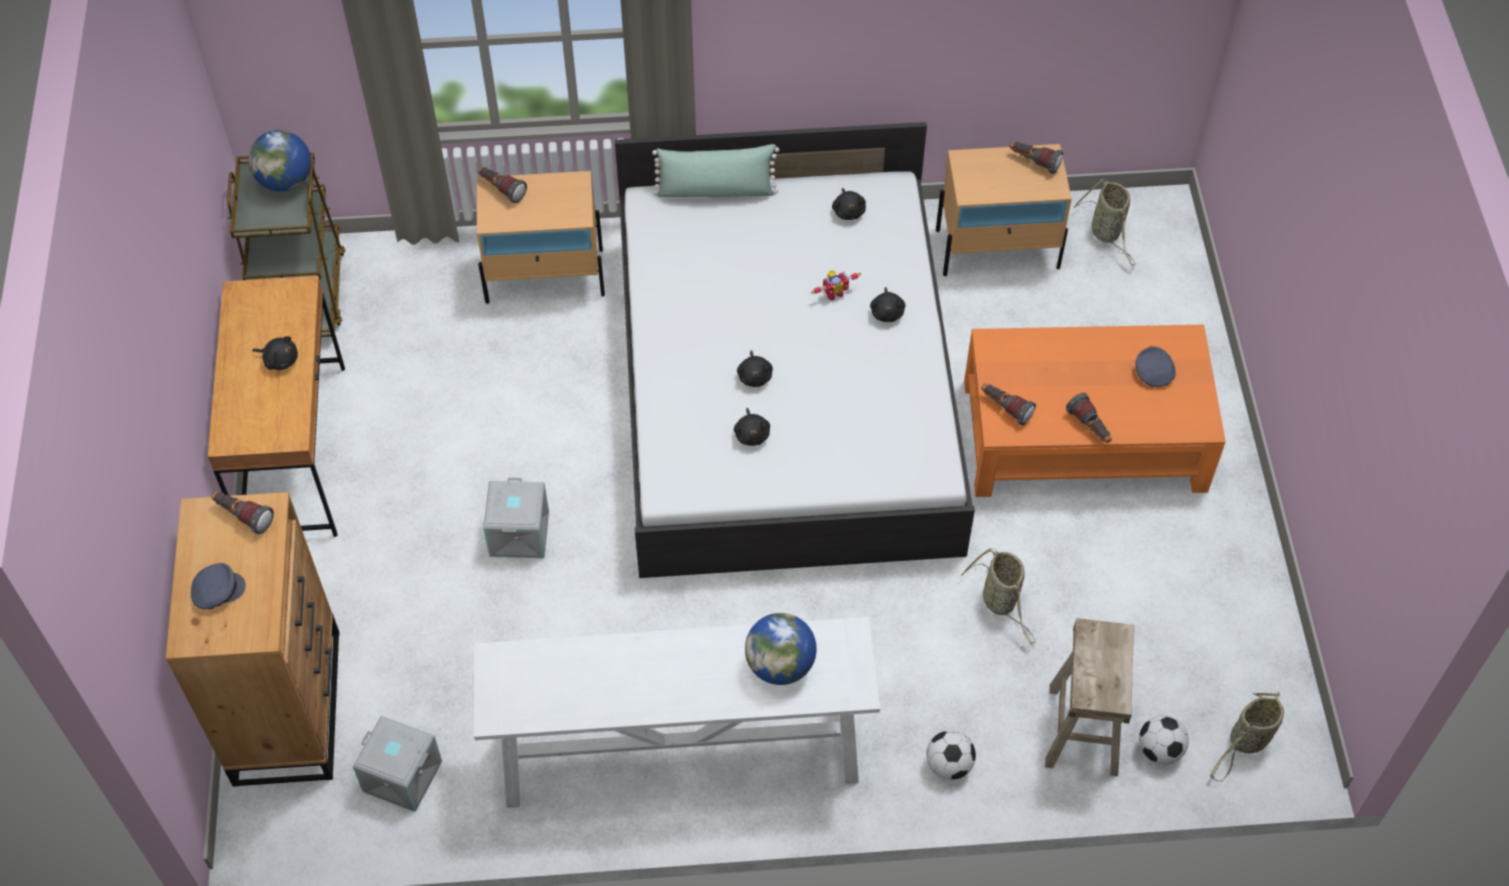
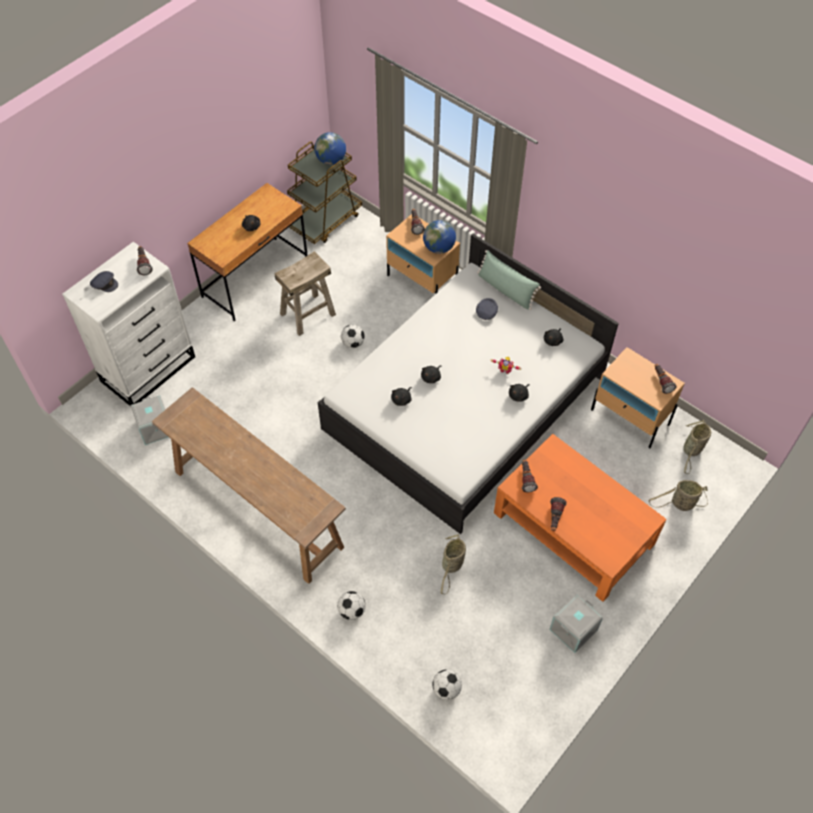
camera: 45 degrees right, 0 degrees up
(288, 705) = (149, 368): brown dresser -> white dresser
(520, 534) = (297, 374): grey storage box -> grey storage box (573, 630)
(547, 431) = (353, 343): none -> football
(678, 753) = (257, 508): white console table -> brown console table
(780, 665) = (288, 494): globe -> globe (439, 248)
(1084, 730) = (424, 650): beige stool -> beige stool (308, 314)
(1152, 372) = (614, 519): grey cap -> grey cap (486, 312)
(1247, 742) = (489, 723): basket -> basket (680, 504)

